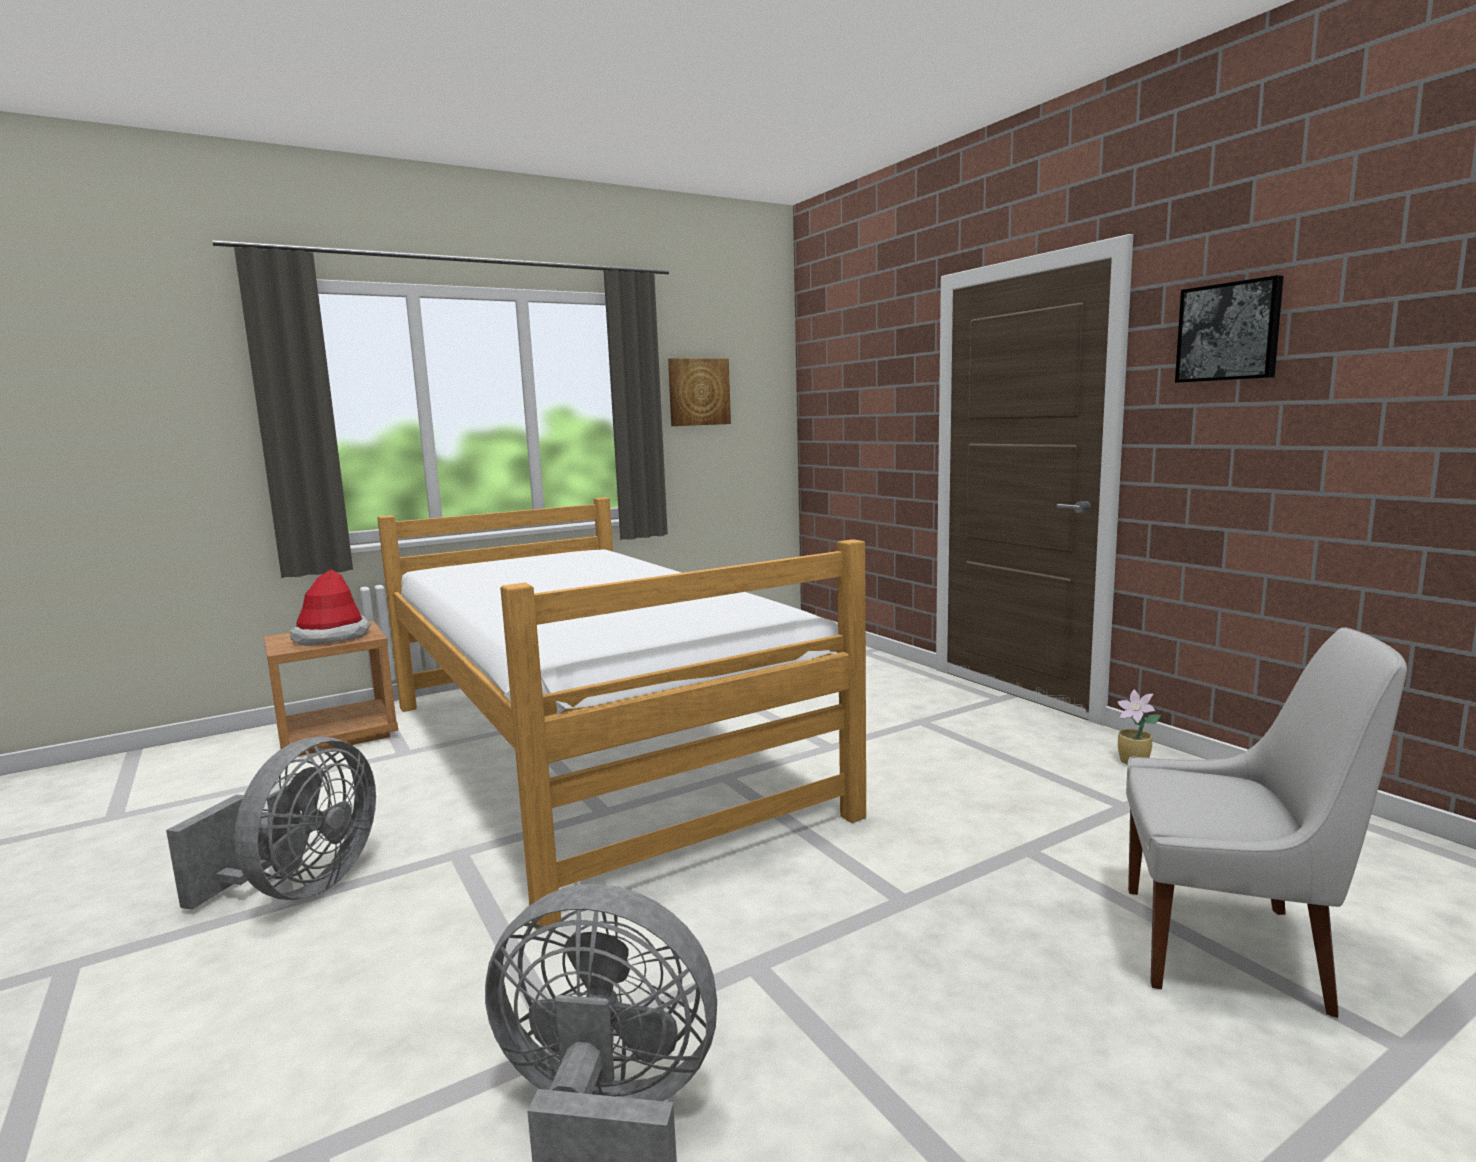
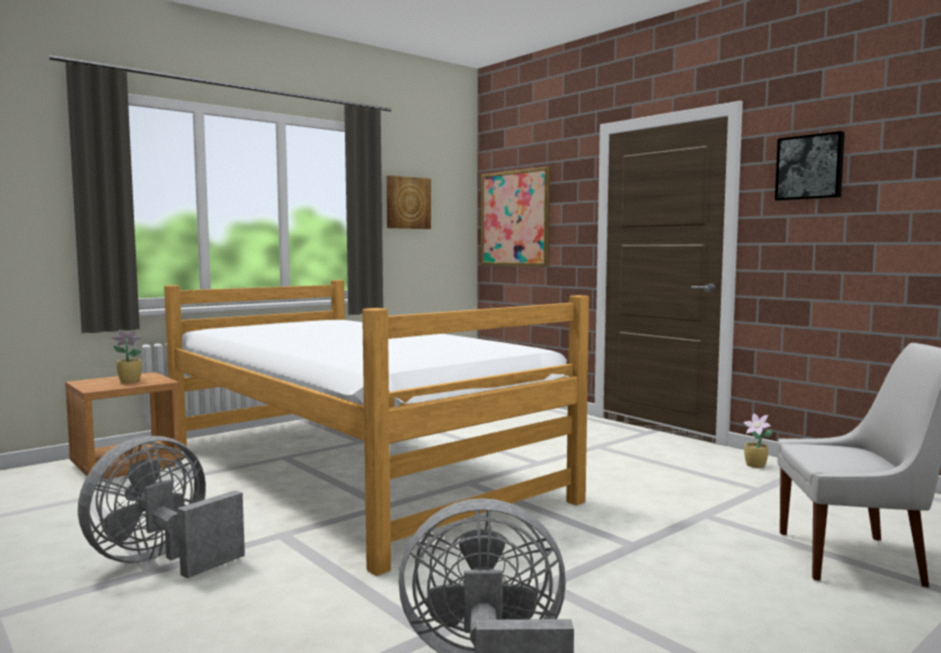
camera: 10 degrees left, 5 degrees down
(300, 888) = (161, 561): grey fan -> grey fan turned 150 degrees counterclockwise
(331, 637) = (128, 381): hat -> potted plant
(839, 406) = (515, 218): none -> picture

